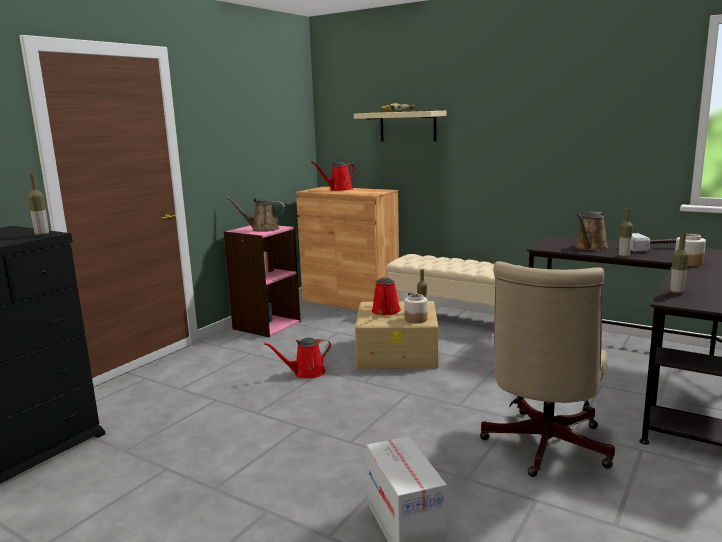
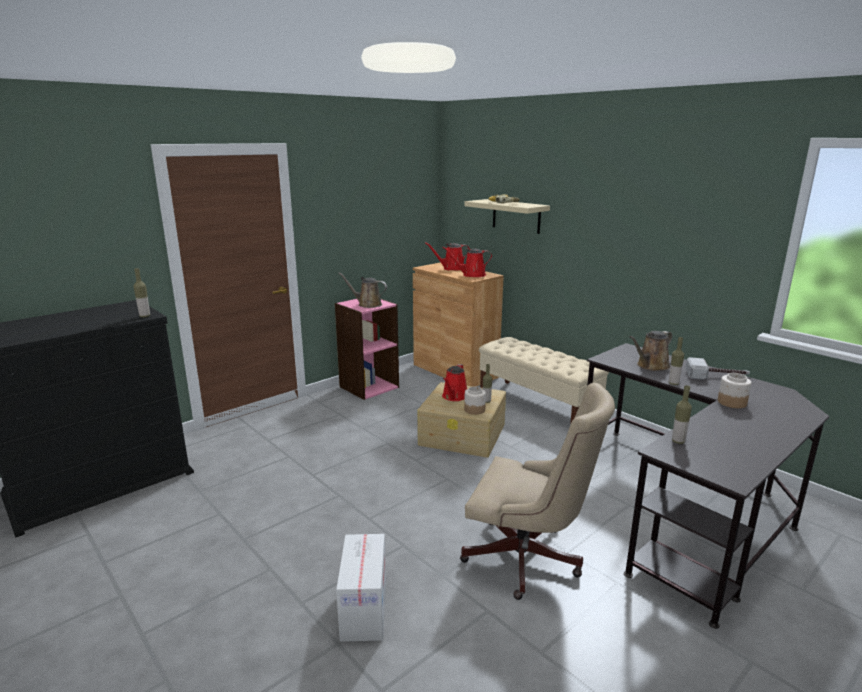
camera: 15 degrees right, 5 degrees up
(306, 373) = (373, 442): red watering can -> red watering can (471, 275)
(543, 448) = (528, 560): beige office chair -> beige office chair turned 105 degrees counterclockwise

